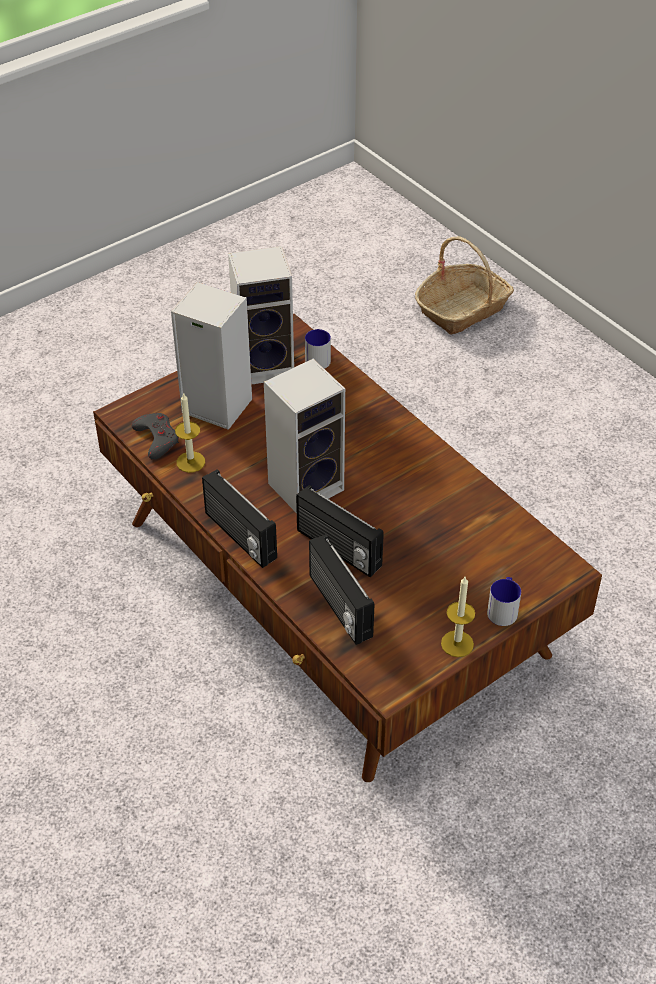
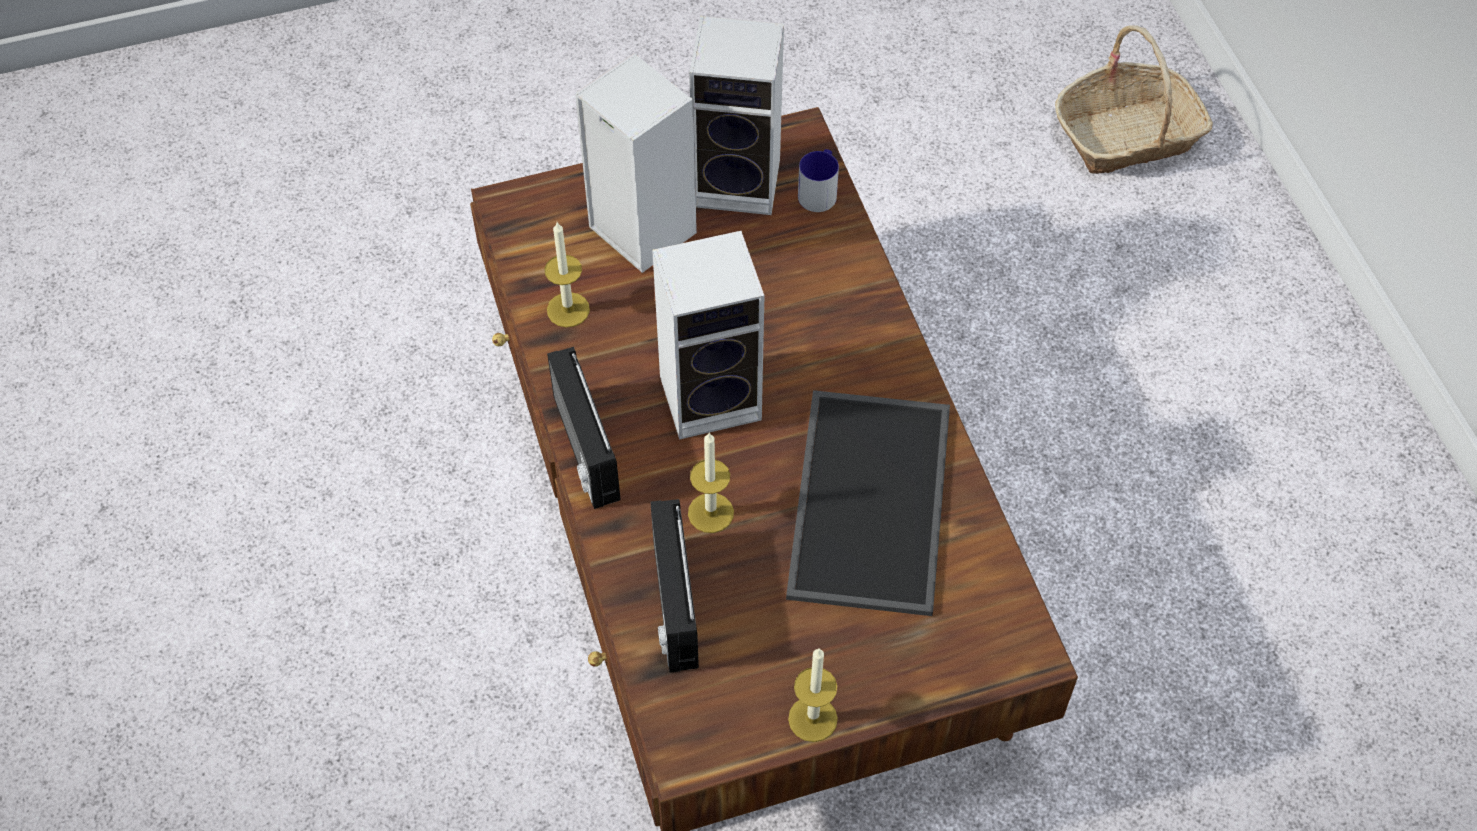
camera: 20 degrees right, 10 degrees up
(157, 438) = (538, 258): grey game controller -> none
(337, 549) = (710, 513): radio -> candle
(435, 516) = (874, 504): none -> tray
(503, 609) = (904, 685): mug -> none

